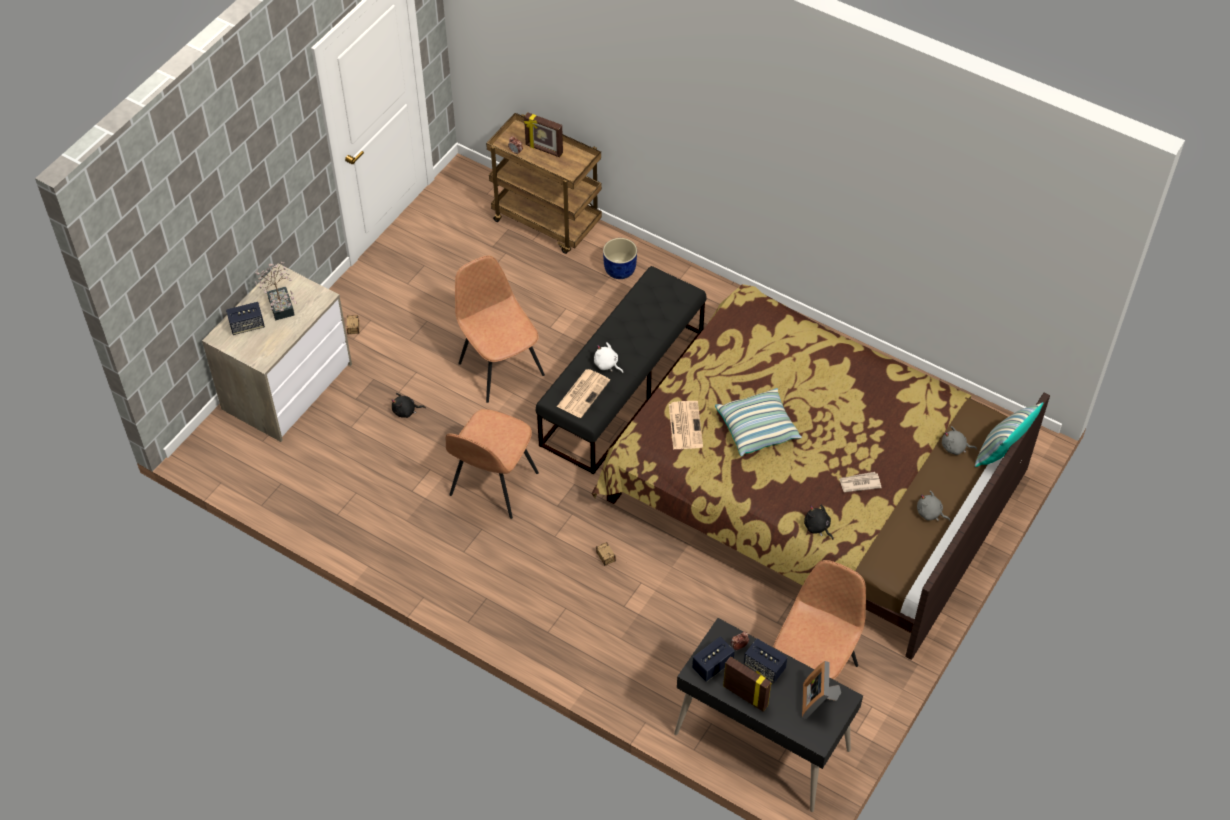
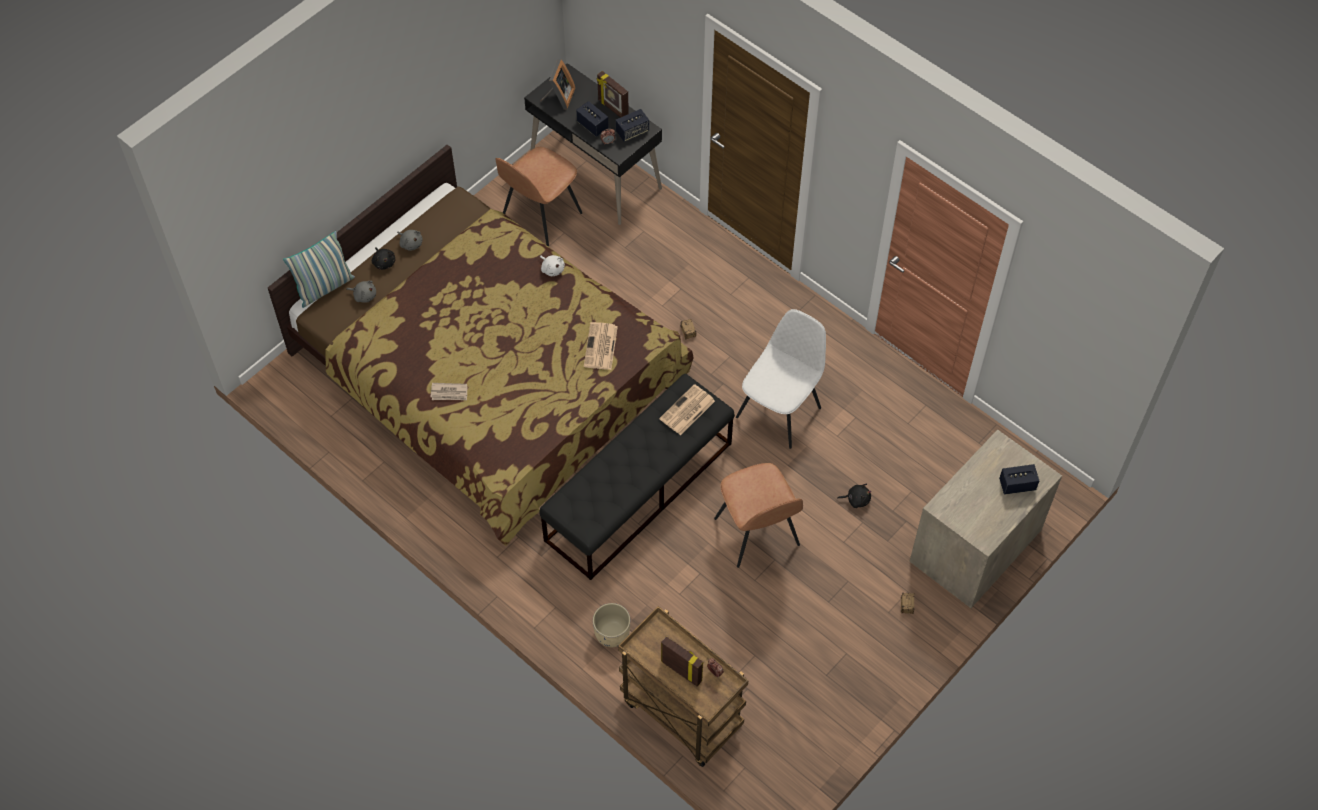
camera: 170 degrees left, 5 degrees up
(281, 303) = (983, 506): potted plant -> none
(492, 485) = (780, 411): brown chair -> white chair
(607, 364) = (658, 437): white plush toy -> white plush toy (552, 269)
(620, 270) = (611, 634): blue planter -> beige planter
(757, 429) = (535, 333): pillow -> none
(817, 527) = (511, 242): black plush toy -> black plush toy (384, 262)
(859, 483) = (462, 272): newspaper -> newspaper (449, 393)

